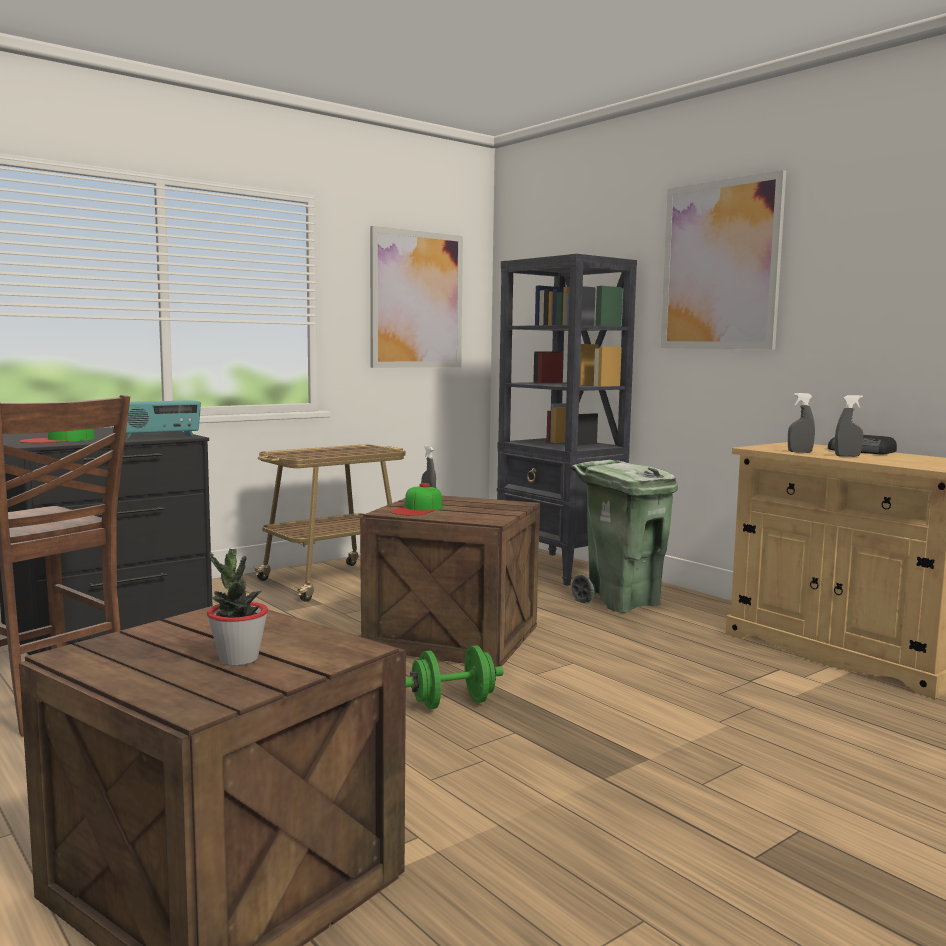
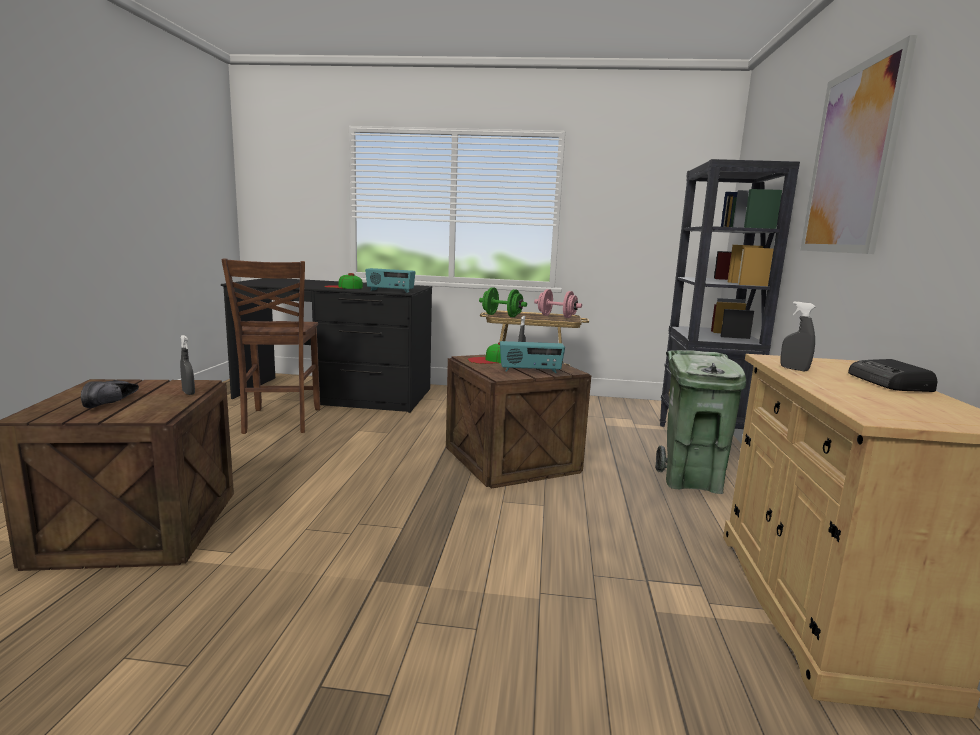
camera: 45 degrees right, 5 degrees up
(238, 659) = (112, 404): potted plant -> black shoe
(355, 449) = (556, 316): none -> pink dumbbell
(416, 300) = (650, 207): picture -> none
(452, 703) = (415, 496): green dumbbell -> green dumbbell (502, 315)
(491, 511) = (530, 371): none -> radio
(847, 456) = (829, 382): grey spray bottle -> grey spray bottle (188, 393)

